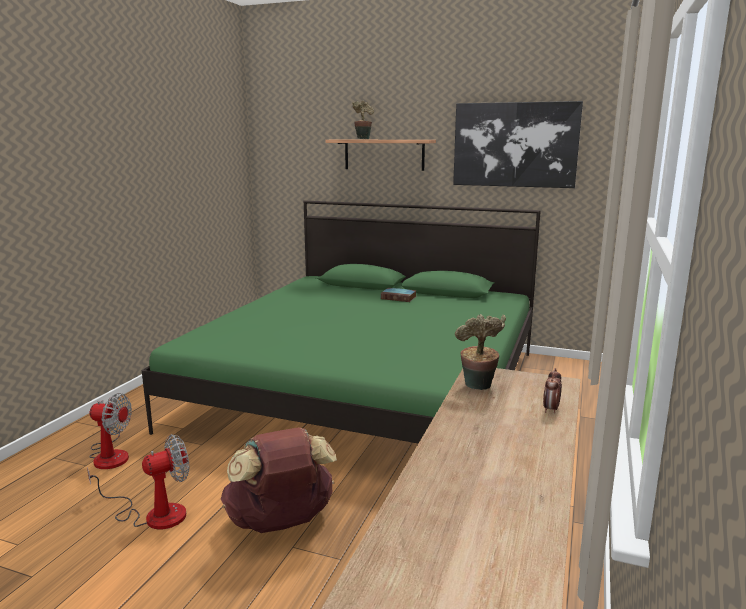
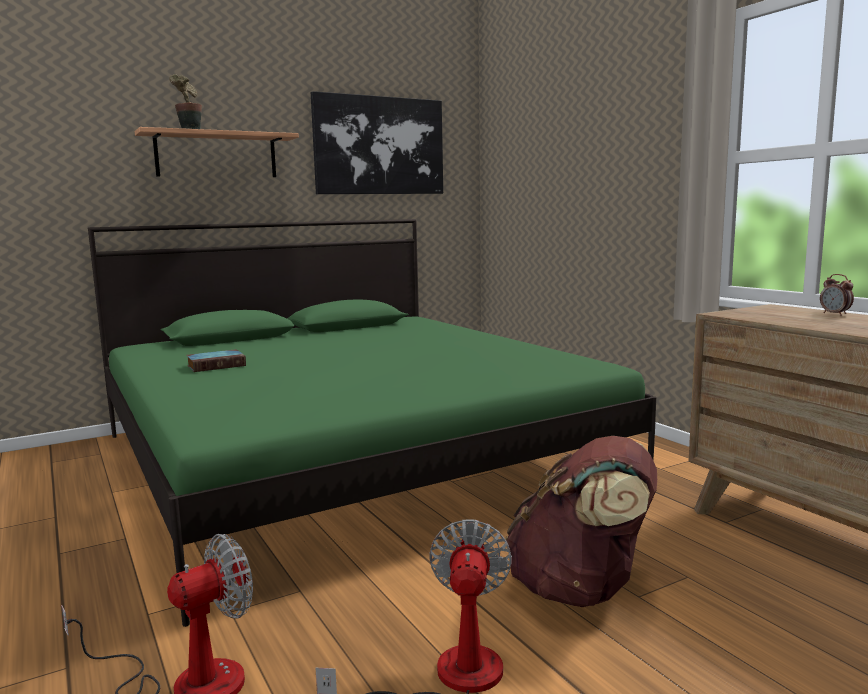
camera: 50 degrees left, 5 degrees down
(399, 297) = (320, 337): book -> book (217, 365)
(478, 388) = (766, 318): potted plant -> none

